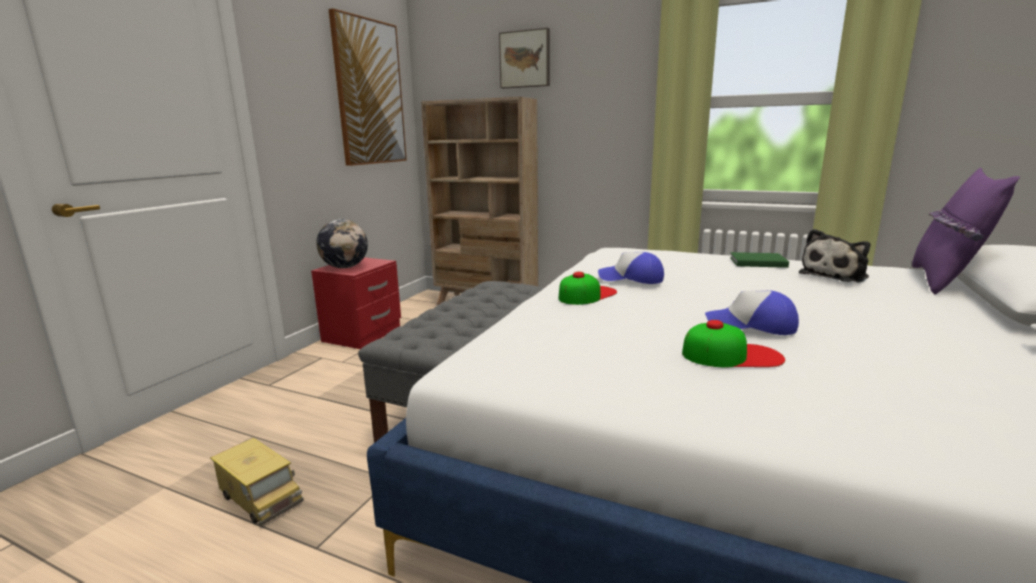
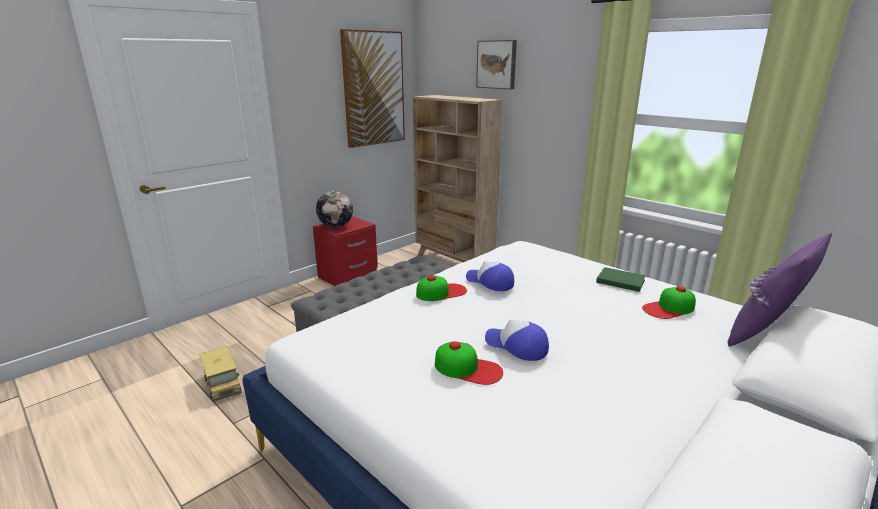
camera: 20 degrees right, 5 degrees up
(835, 275) = (669, 308): plush toy -> cap

